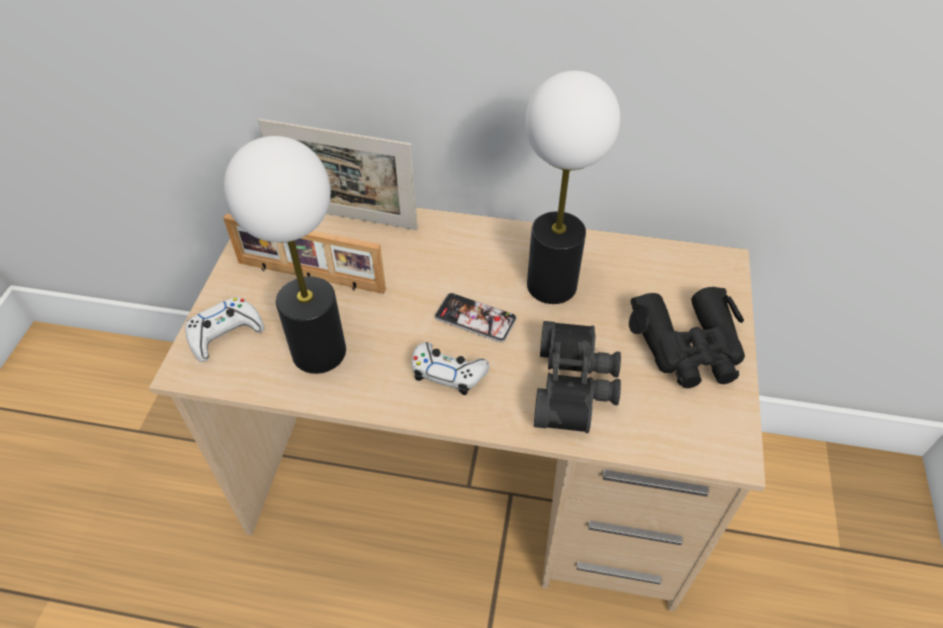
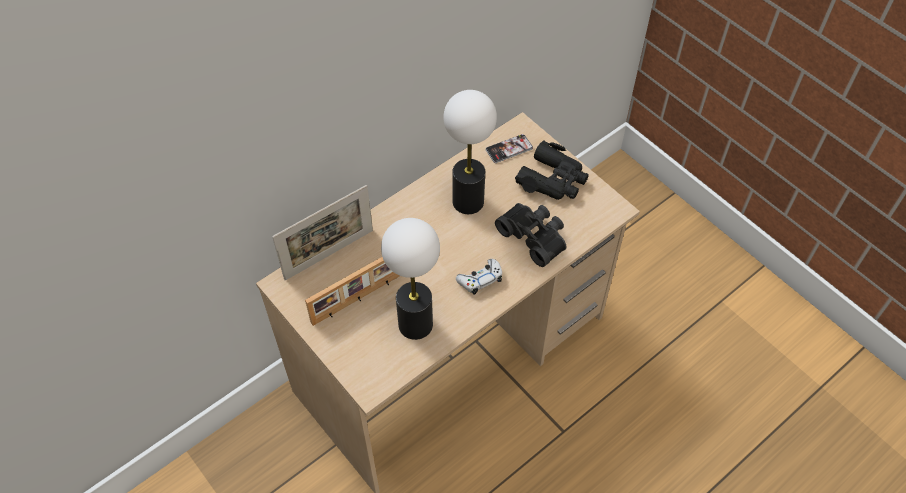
camera: 50 degrees left, 5 degrees up
(225, 334) = (362, 359): white game controller -> none
(475, 318) = (458, 246): phone -> phone (509, 149)

